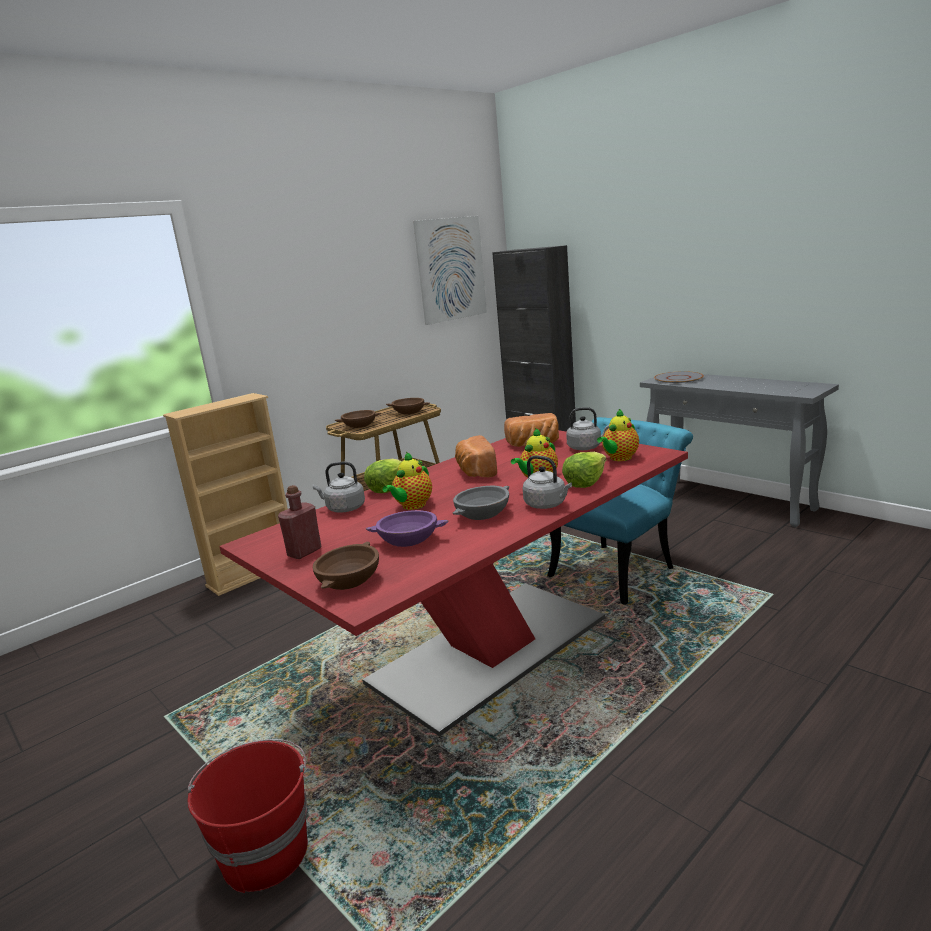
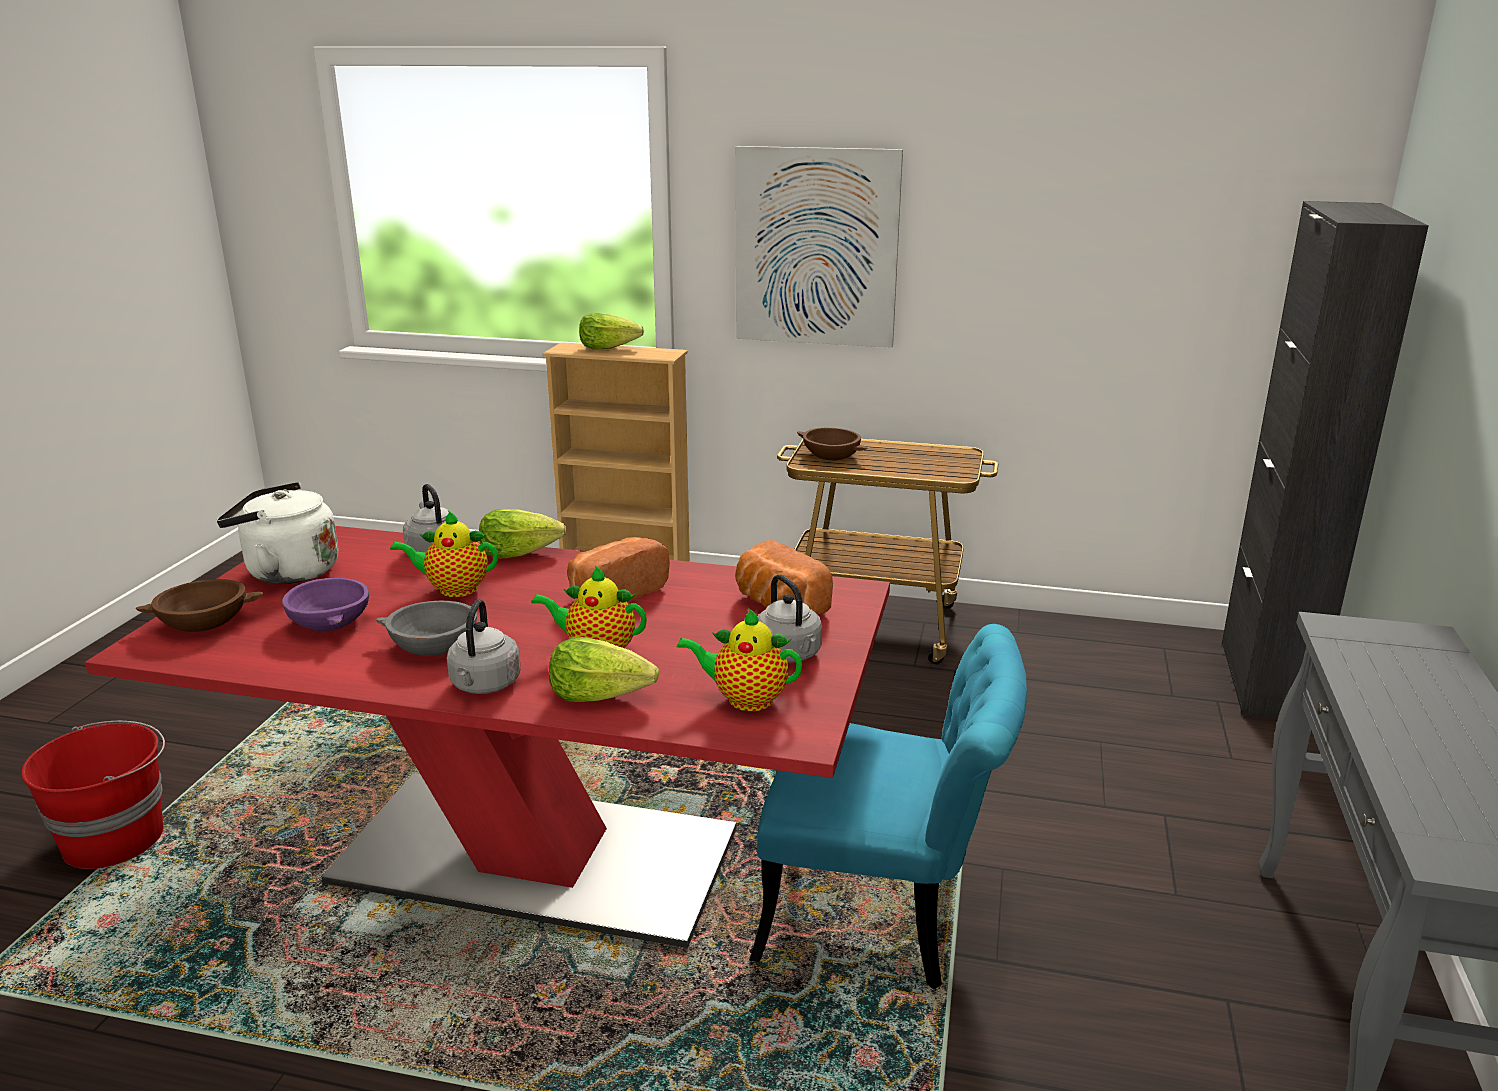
camera: 55 degrees right, 5 degrees up
(208, 405) = (609, 348): none -> lettuce
(304, 552) = (287, 572): red bottle -> white kettle
(409, 412) = (932, 466): brown bowl -> none
(451, 269) = (1191, 220): picture -> picture (816, 247)
(678, 378) = (1388, 651): grey plate -> none

